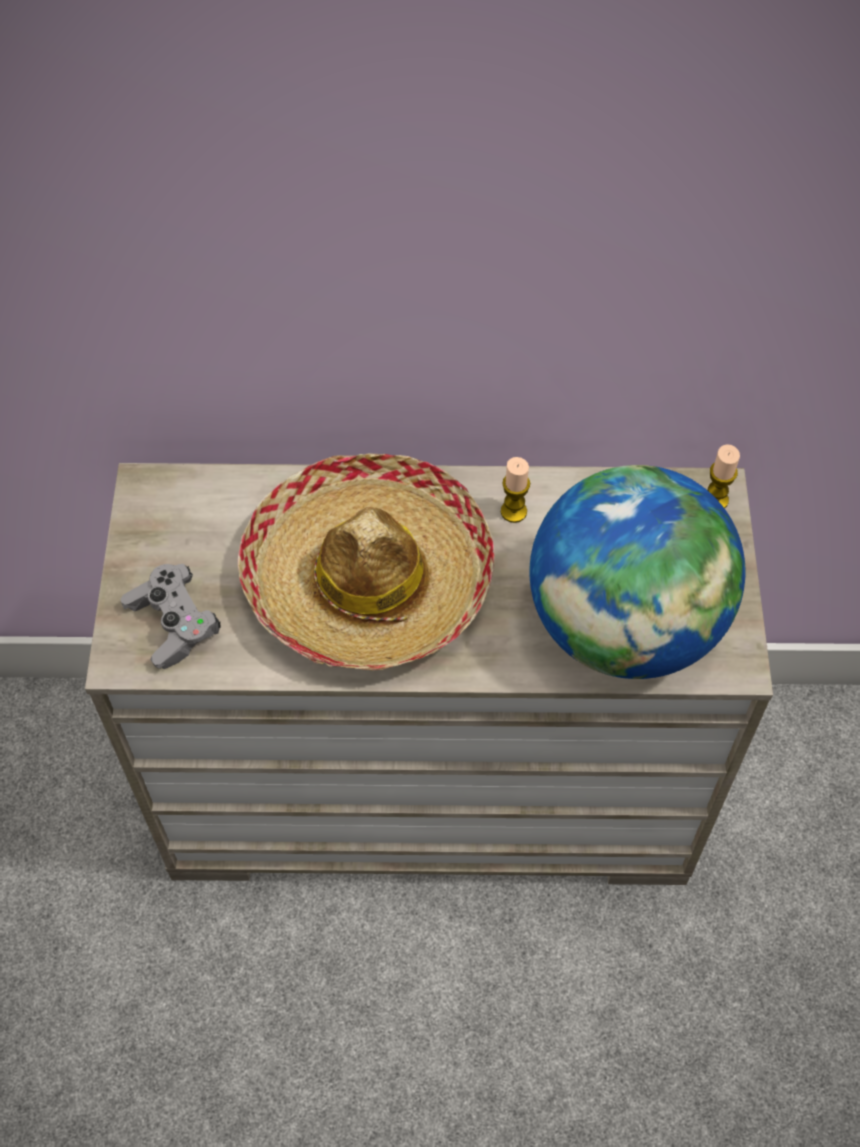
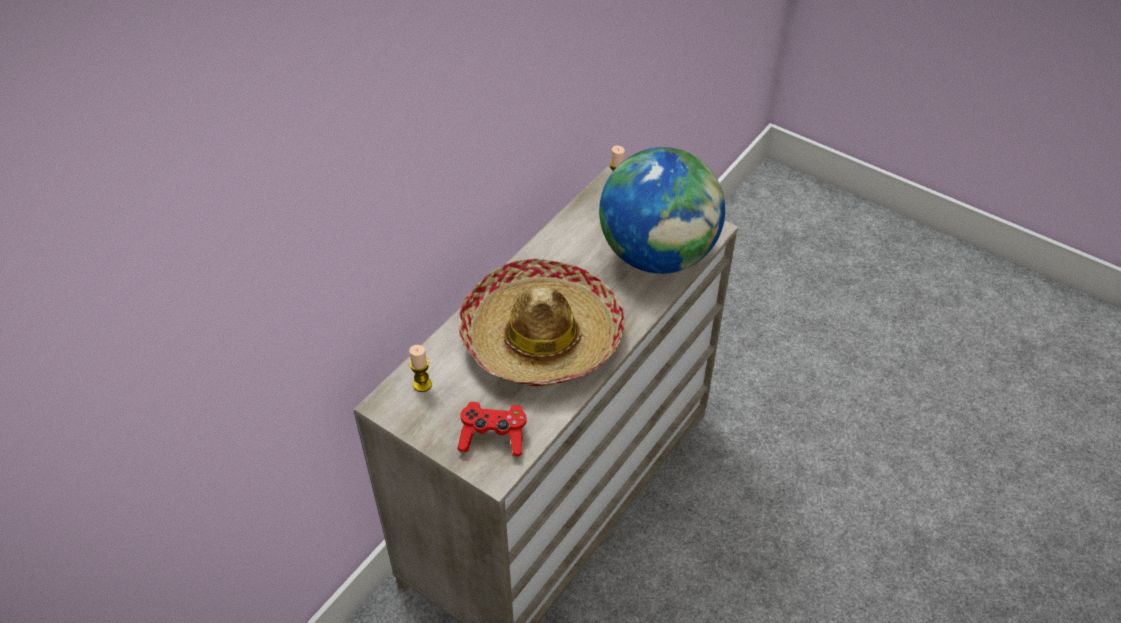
camera: 55 degrees left, 10 degrees down
(174, 624) = (493, 437): grey game controller -> red game controller
(513, 511) = (554, 258): candle -> candle (422, 384)

